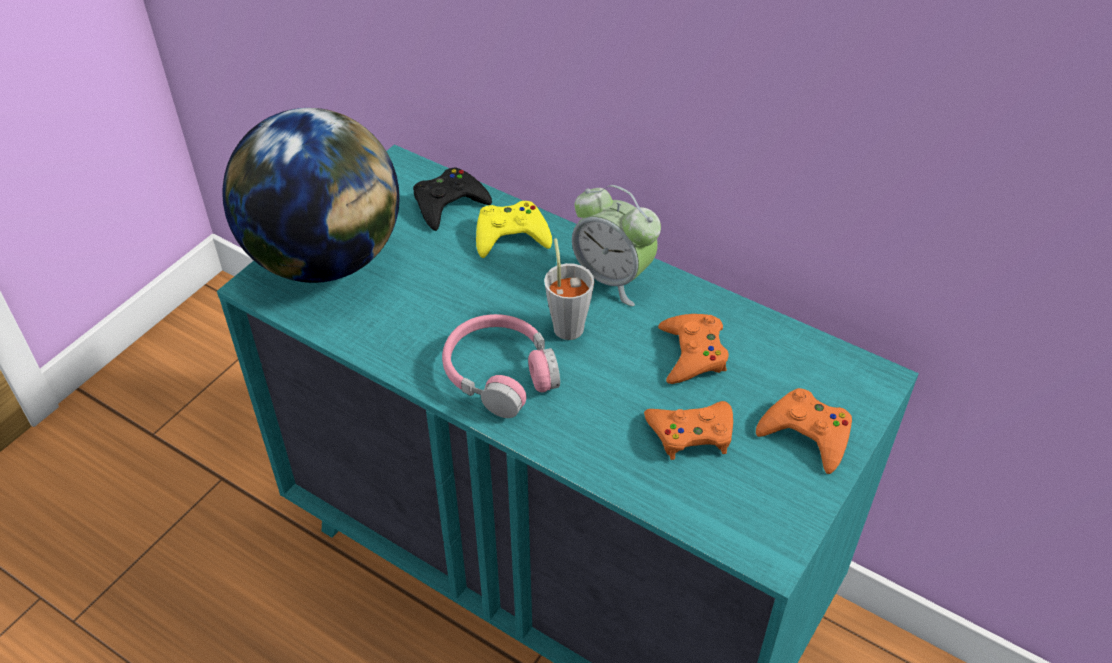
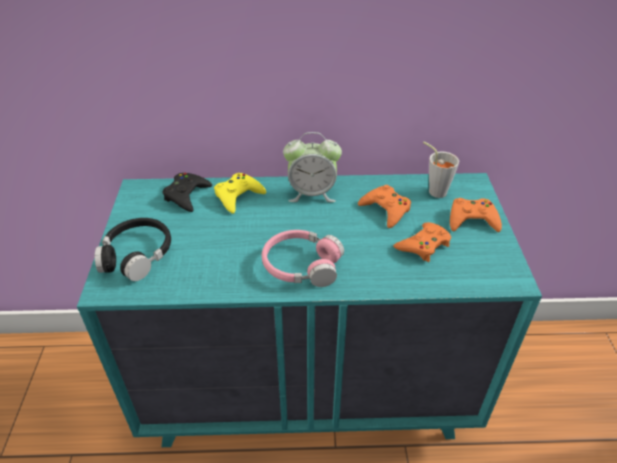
camera: 35 degrees left, 5 degrees down
(325, 259) = (137, 255): globe -> black headphones
(567, 323) = (311, 224): grey cup -> grey cup (434, 190)

